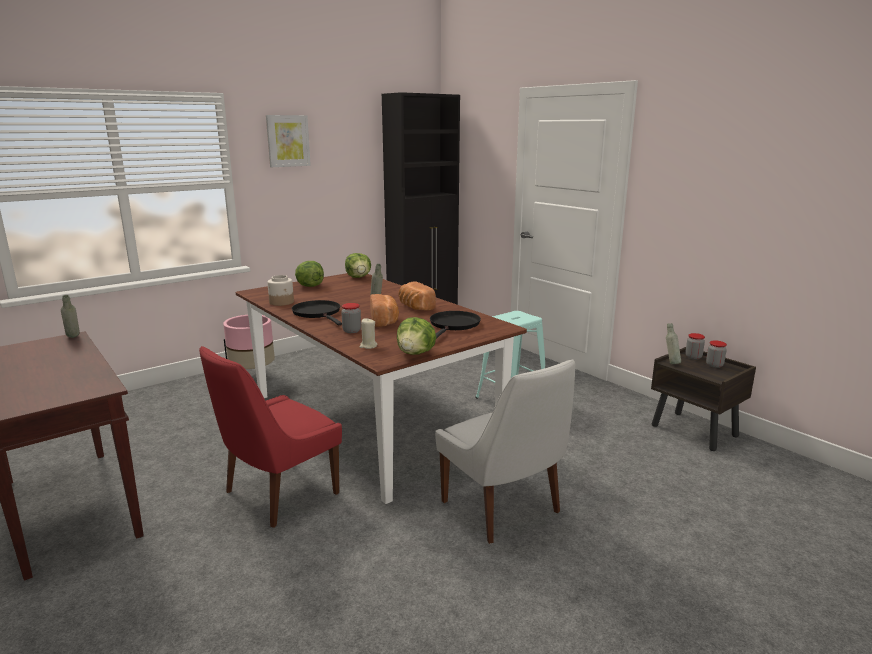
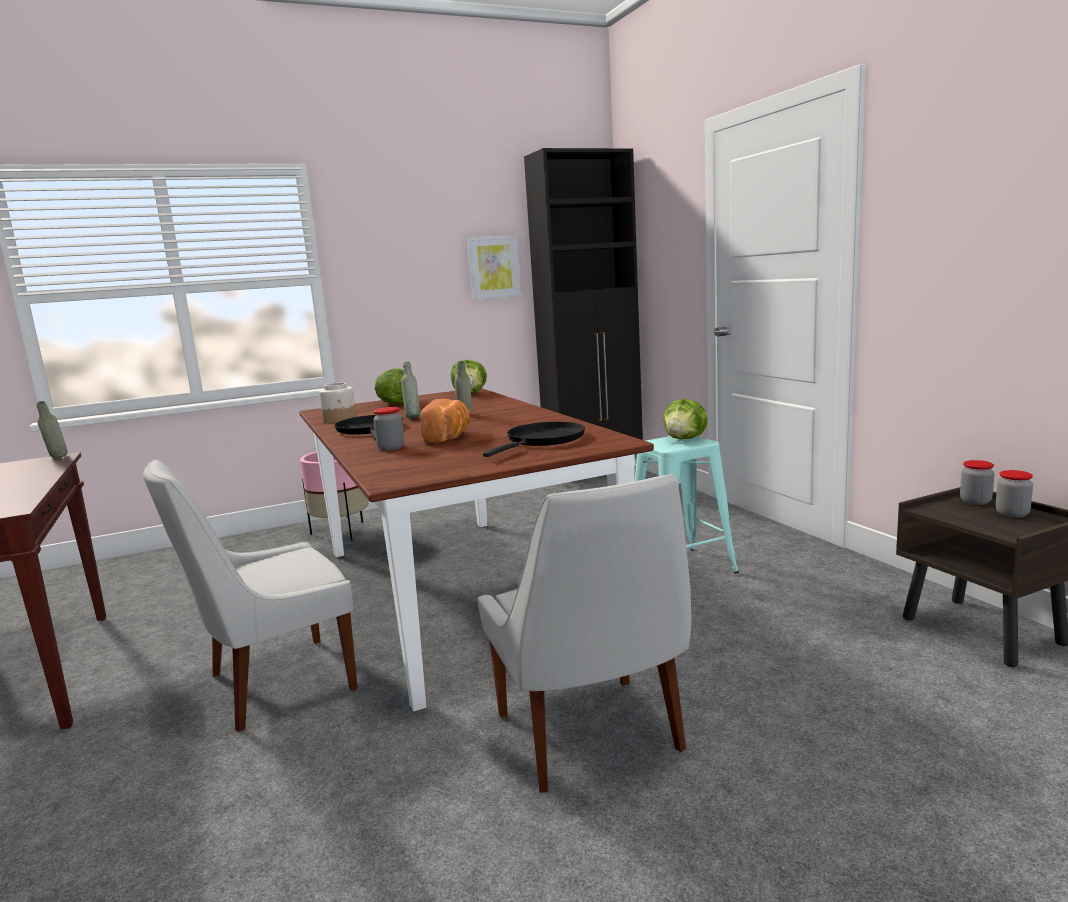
camera: 15 degrees right, 5 degrees down
(278, 494) = (275, 684): red chair -> white chair
(288, 141) = (394, 223): picture -> picture (493, 267)
(368, 346) = (392, 464): beige candle -> none
(415, 307) = (509, 421): bread -> none
(416, 353) = (450, 473): lettuce -> lettuce (685, 439)
(671, 363) = (928, 509): grey bottle -> grey bottle (412, 417)

